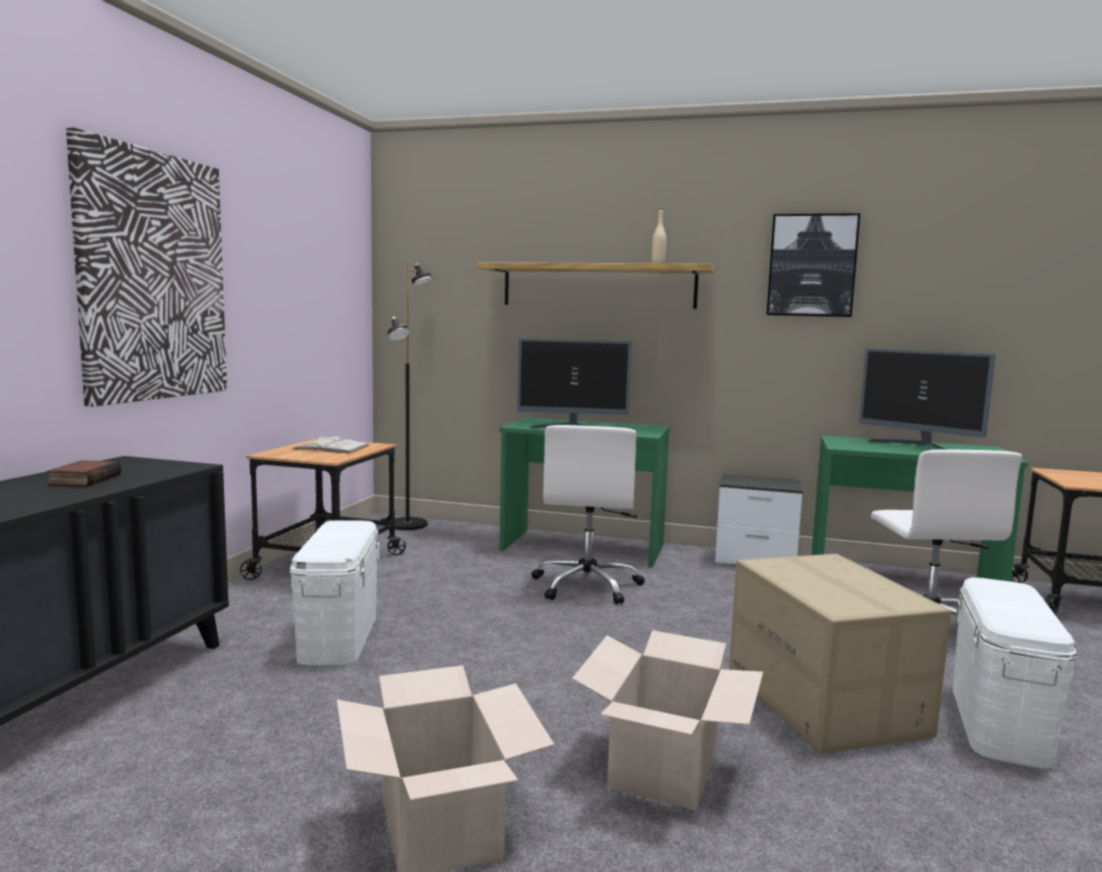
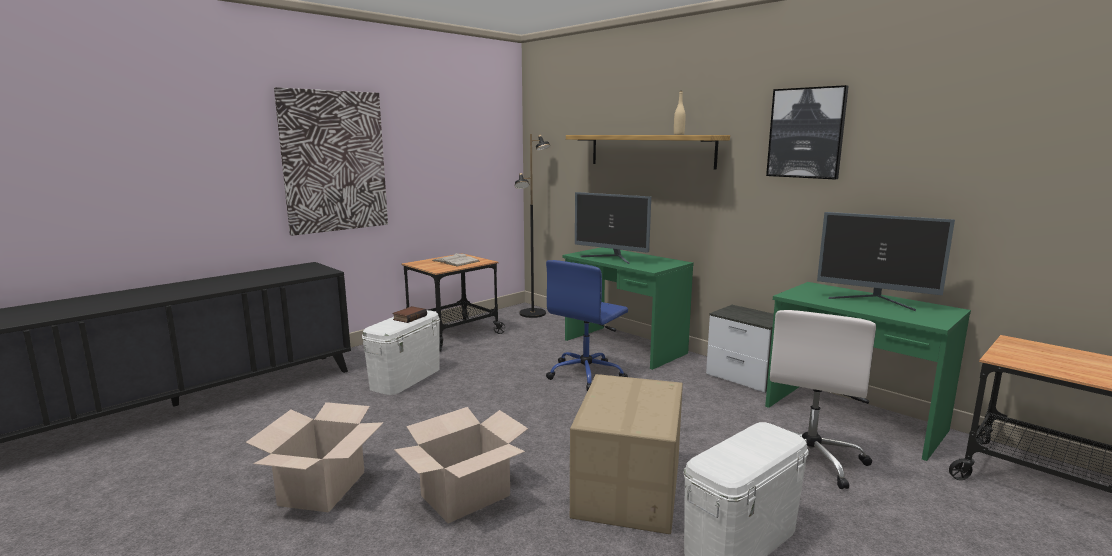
camera: 30 degrees right, 5 degrees up
(84, 479) = (268, 275): book -> book (409, 317)
(587, 586) = (586, 374): white office chair -> blue office chair
(918, 446) = (875, 301): monitor -> monitor turned 45 degrees counterclockwise

